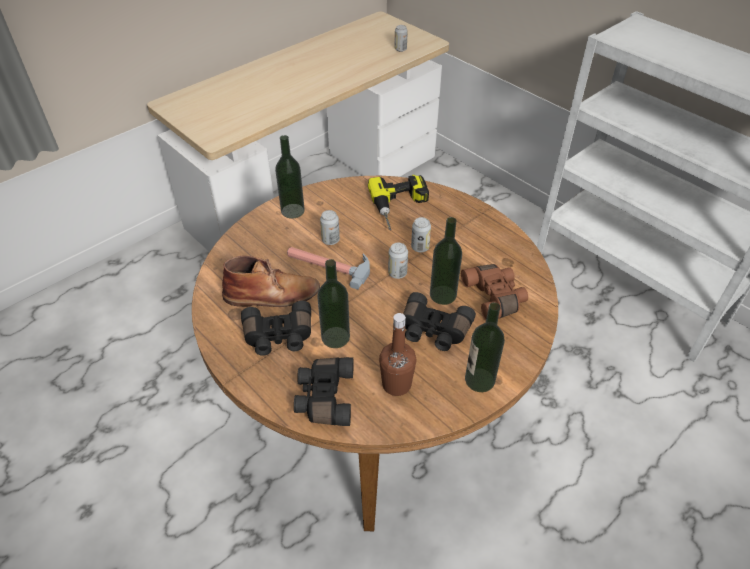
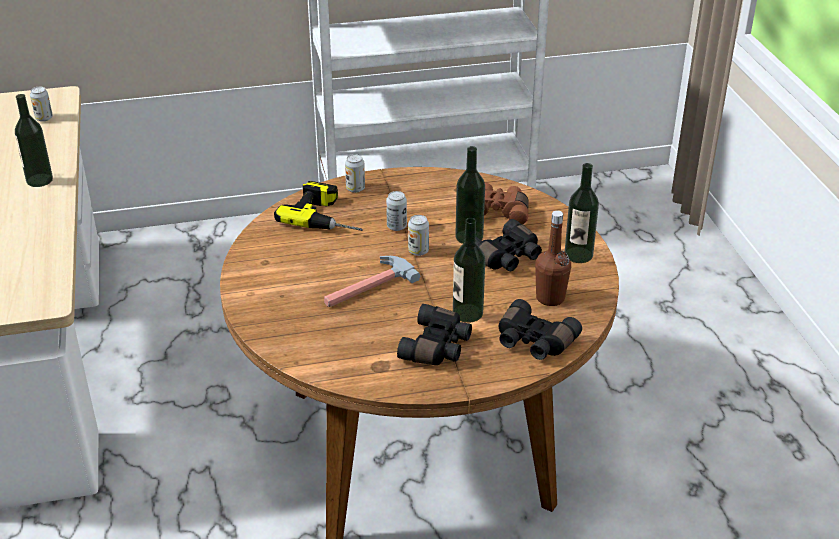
camera: 60 degrees left, 10 degrees down
(272, 294) = (375, 334): brown boot -> none
(292, 211) = (258, 283): bottle -> bottle (39, 180)
(330, 240) = (332, 274): can -> can (355, 188)

